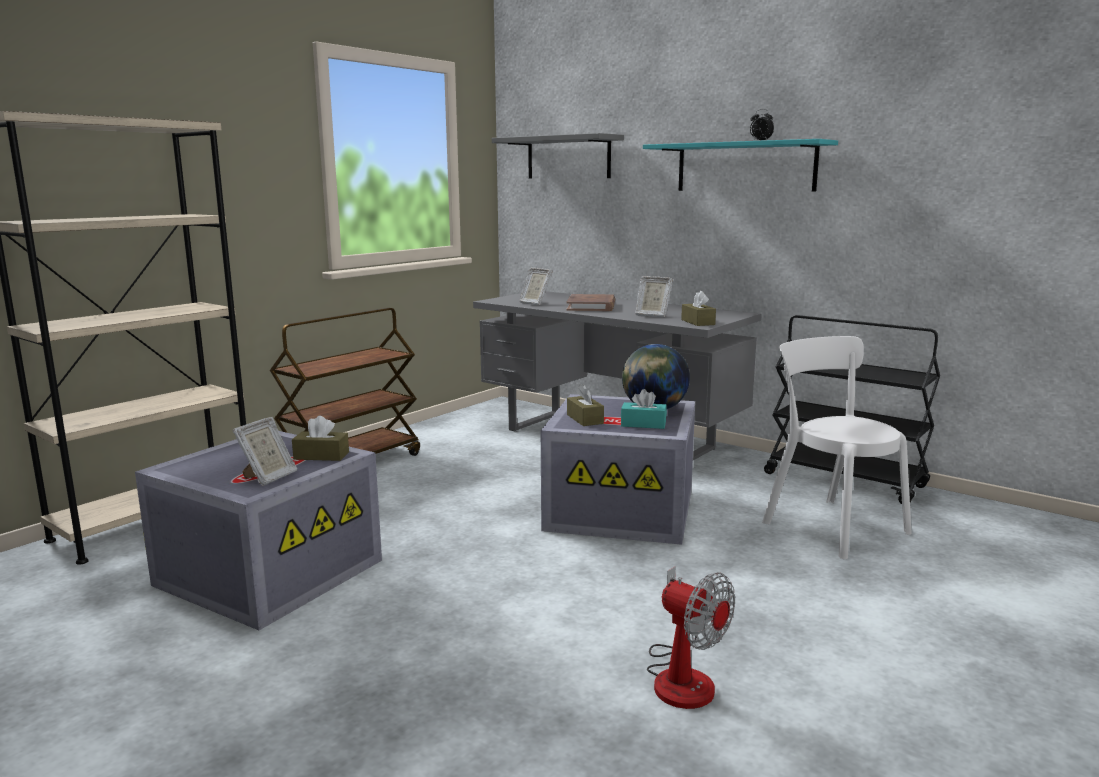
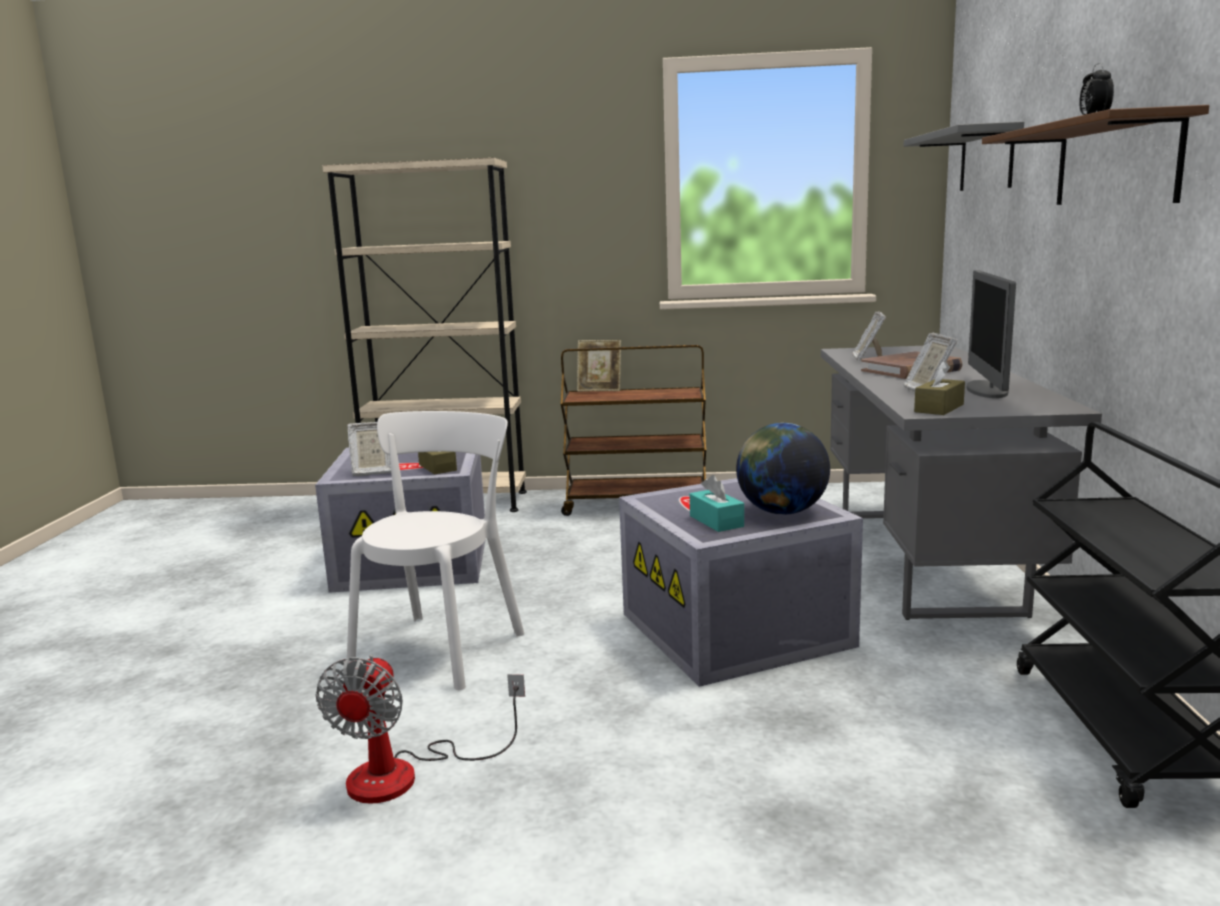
camera: 55 degrees right, 0 degrees up
(300, 362) = (600, 390): none -> picture frame
(585, 419) = (686, 499): brown tissue box -> none
(674, 311) = (987, 390): none -> monitor
(745, 167) = (1115, 163): turquoise shelf -> brown shelf
(830, 525) = (920, 762): white chair -> white chair (442, 647)

